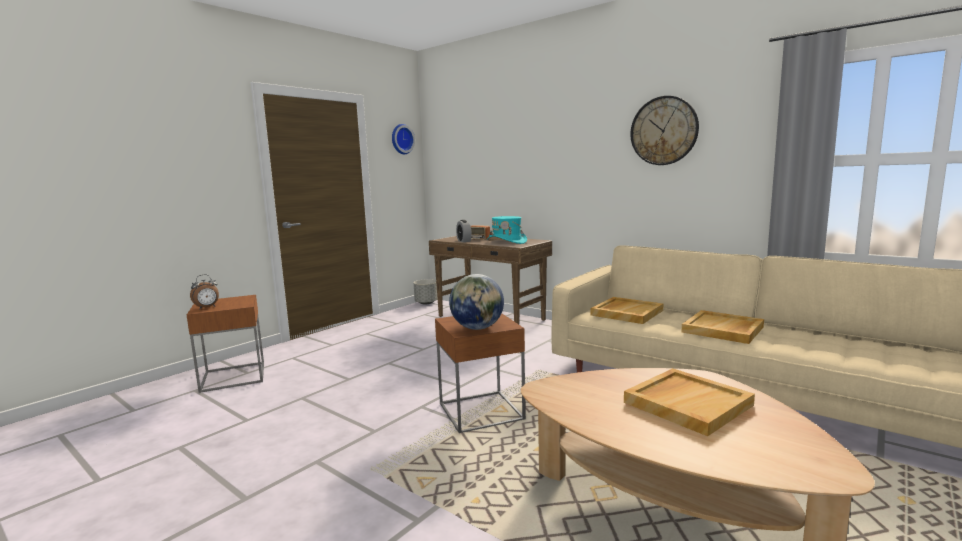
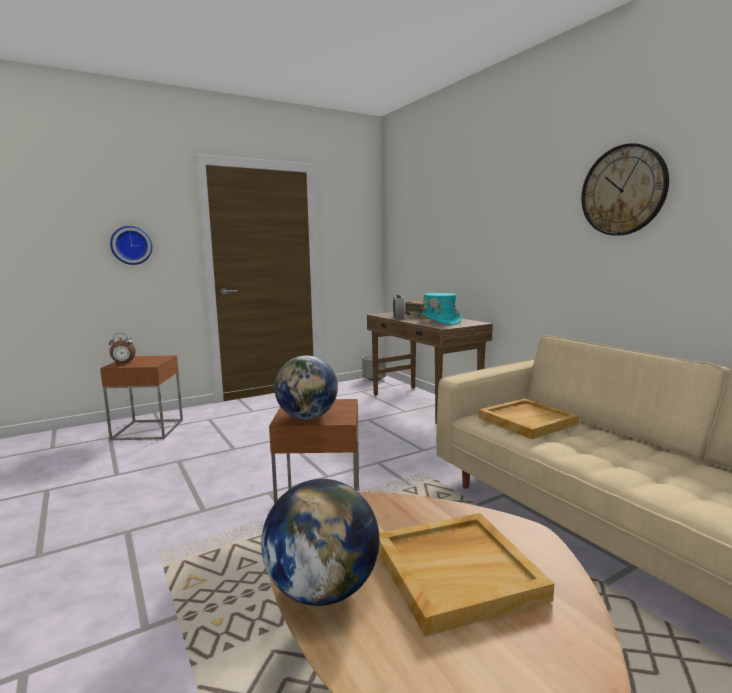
camera: 20 degrees right, 0 degrees up
(401, 139) = (356, 209): wall clock -> wall clock (131, 245)
(620, 429) = (322, 590): none -> globe
(723, 330) = (636, 465): beige tray -> none

